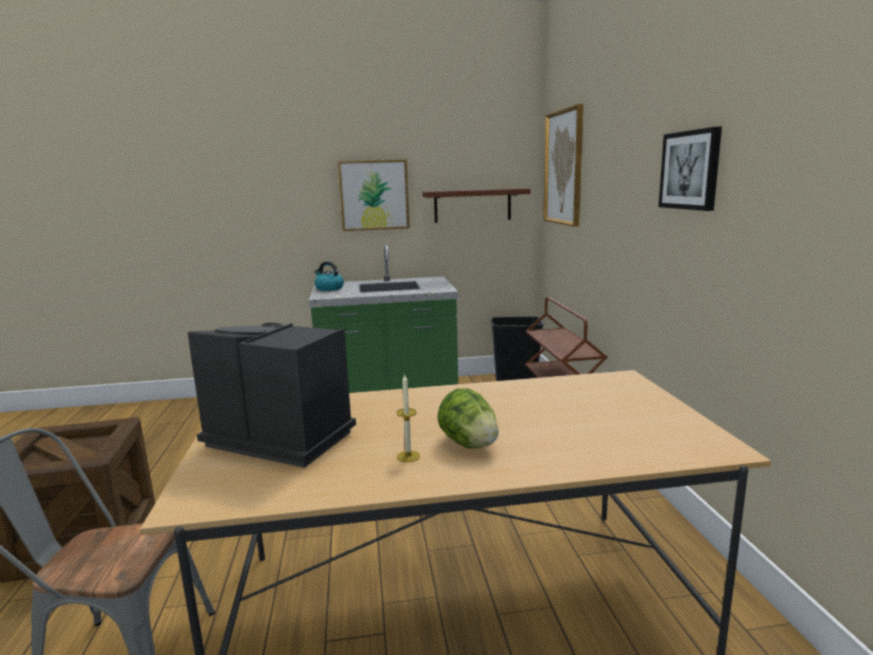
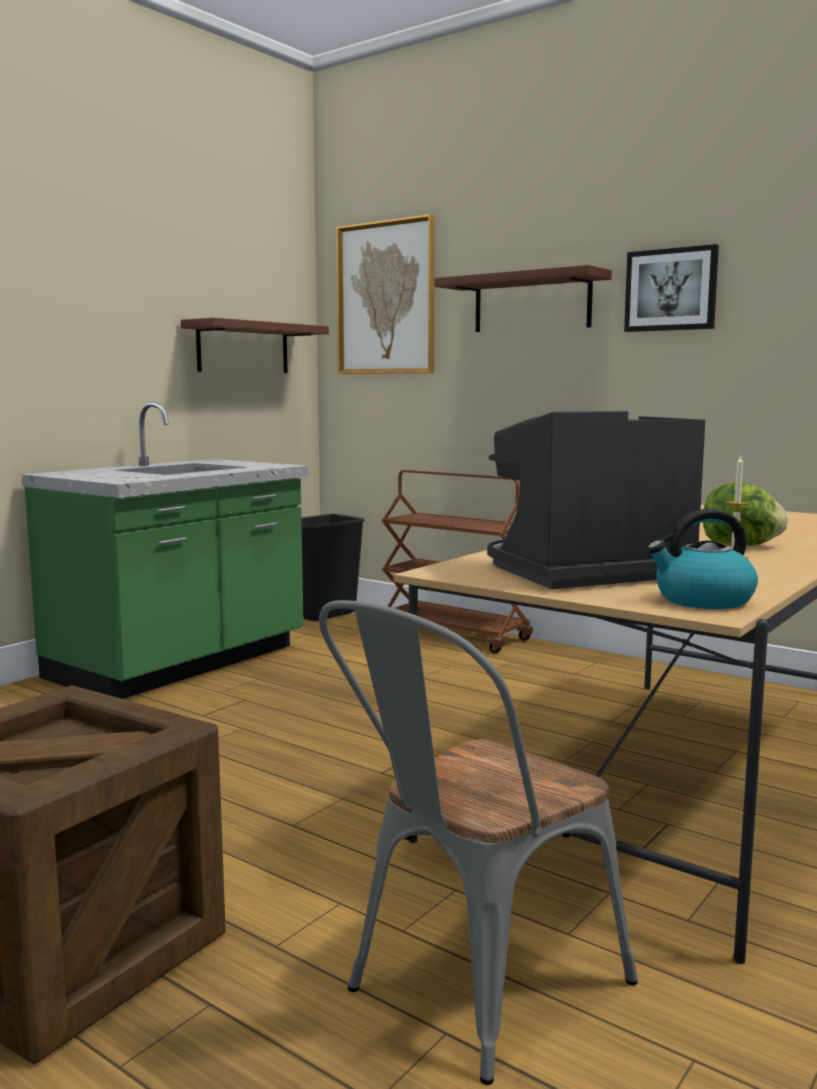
camera: 45 degrees left, 5 degrees down
(329, 288) = (88, 475): kettle -> kettle (702, 600)
(374, 195) = (113, 318): picture -> none
(620, 176) = (532, 303): none -> brown shelf

